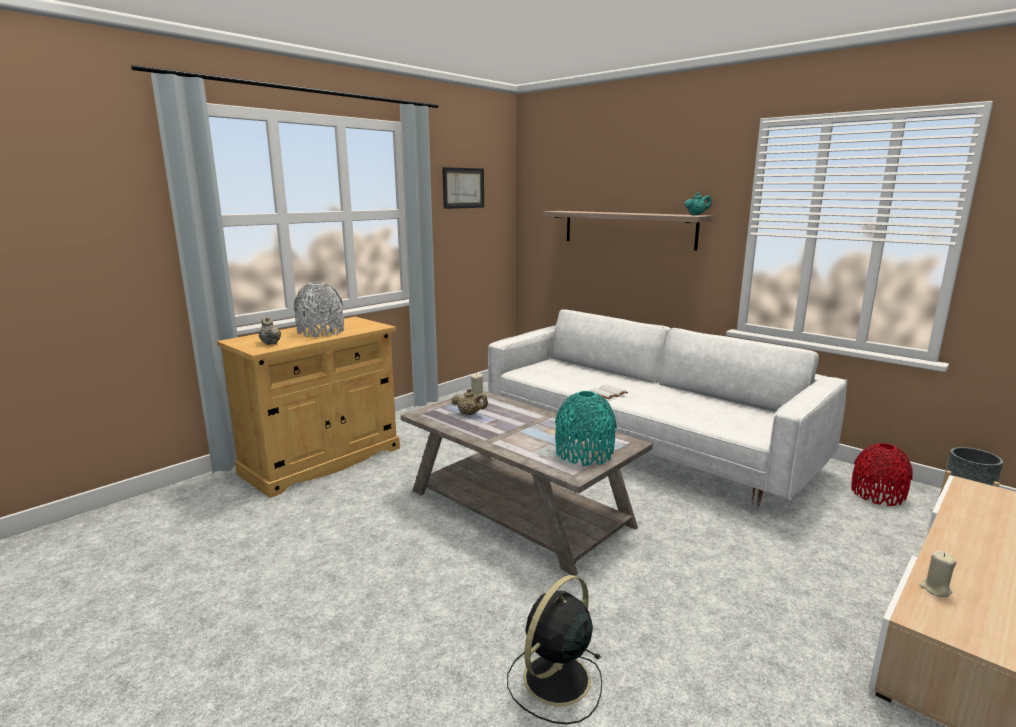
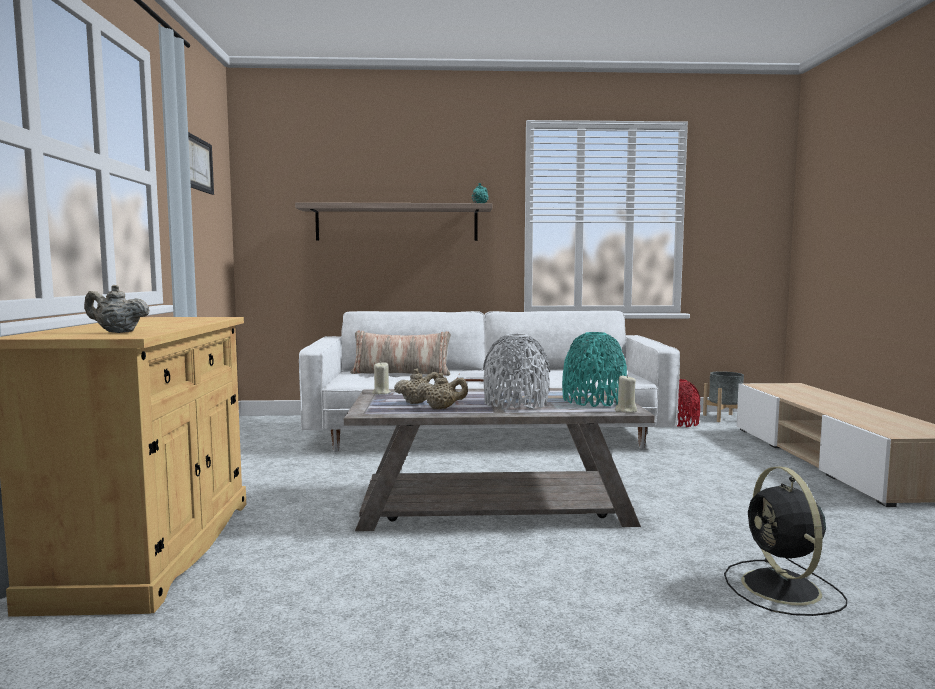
camera: 45 degrees left, 10 degrees down
(321, 332) = (155, 324): grey vase -> grey vase (516, 404)
(467, 425) = (442, 408): none -> beige teapot
(581, 371) = (401, 373): none -> pillow
(935, 589) = (866, 422): beige candle -> beige candle (625, 410)

